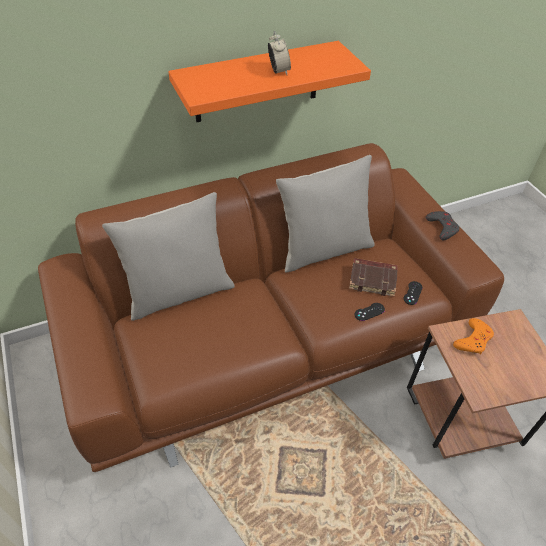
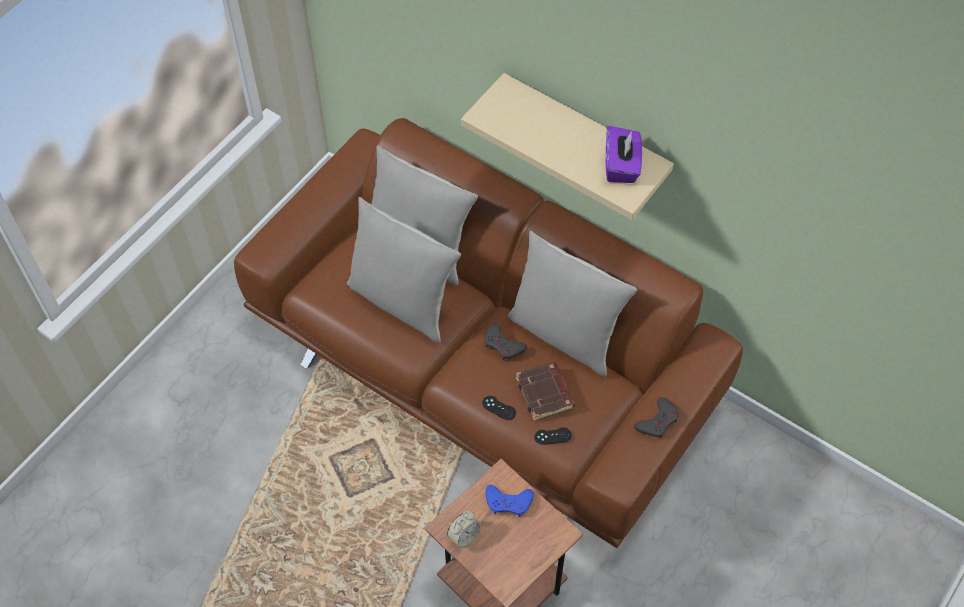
camera: 60 degrees right, 10 degrees up
(224, 324) = (403, 301): none -> grey pillow
(257, 82) = (584, 137): orange shelf -> beige shelf
(278, 71) = (568, 147): alarm clock -> alarm clock (464, 536)
(312, 283) = (503, 345): none -> grey game controller
(321, 58) = (621, 166): none -> purple tissue box
(473, 340) = (508, 502): orange game controller -> blue game controller

